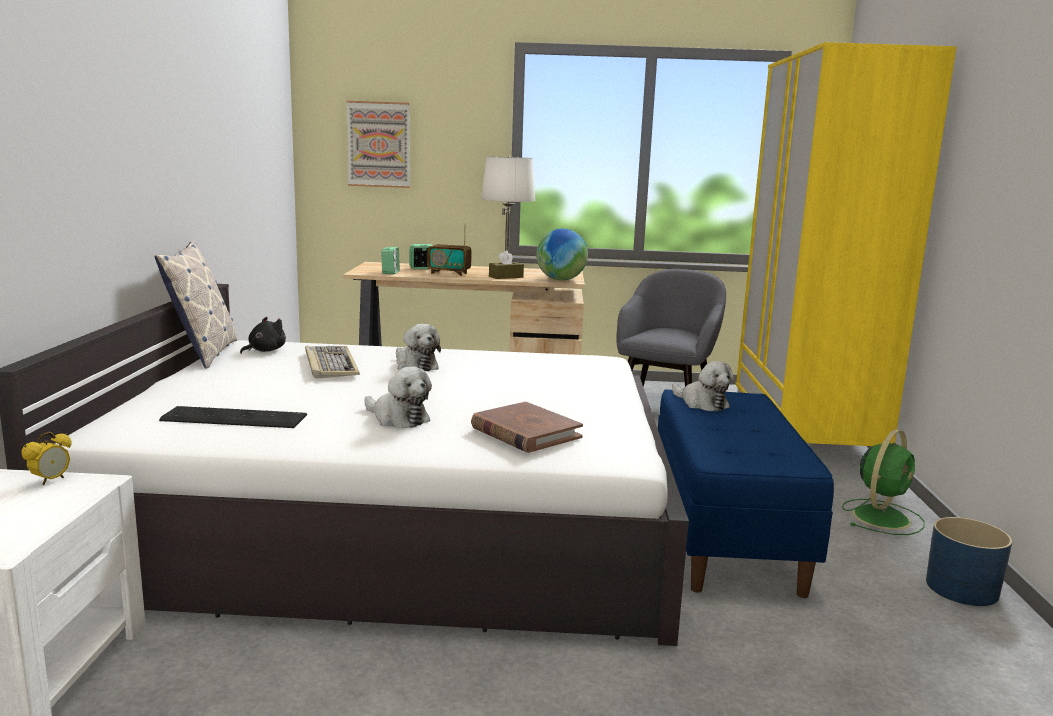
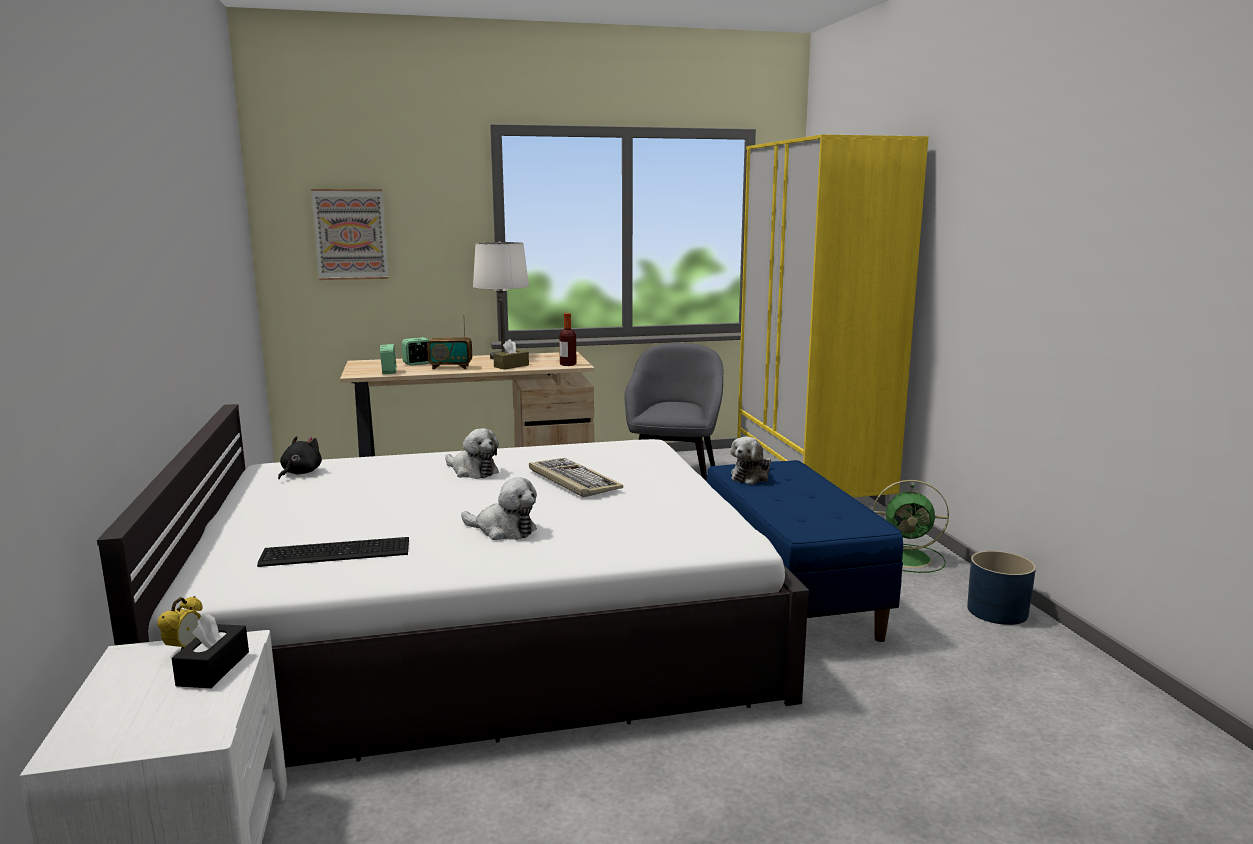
camera: 15 degrees left, 0 degrees up
(57, 500) = (213, 668): none -> black tissue box
(203, 354) = (233, 484): pillow -> none
(330, 365) = (384, 481): keyboard -> keyboard (572, 480)
(525, 432) = (635, 528): brown book -> none
(561, 280) = (568, 364): globe -> bottle
(702, 403) = (751, 476): plush toy -> plush toy turned 90 degrees clockwise
(882, 517) = (909, 558): green fan -> green fan turned 75 degrees clockwise

